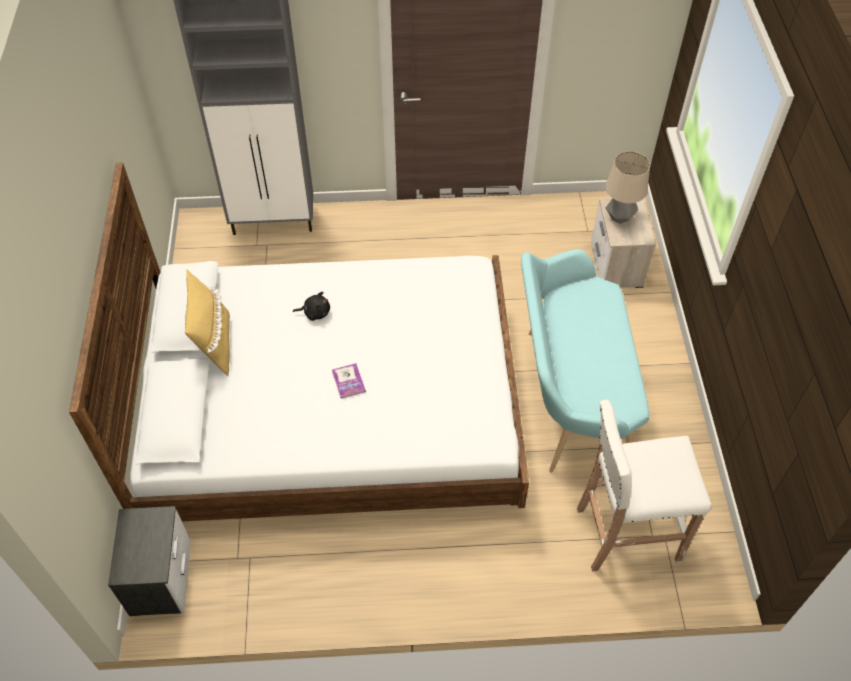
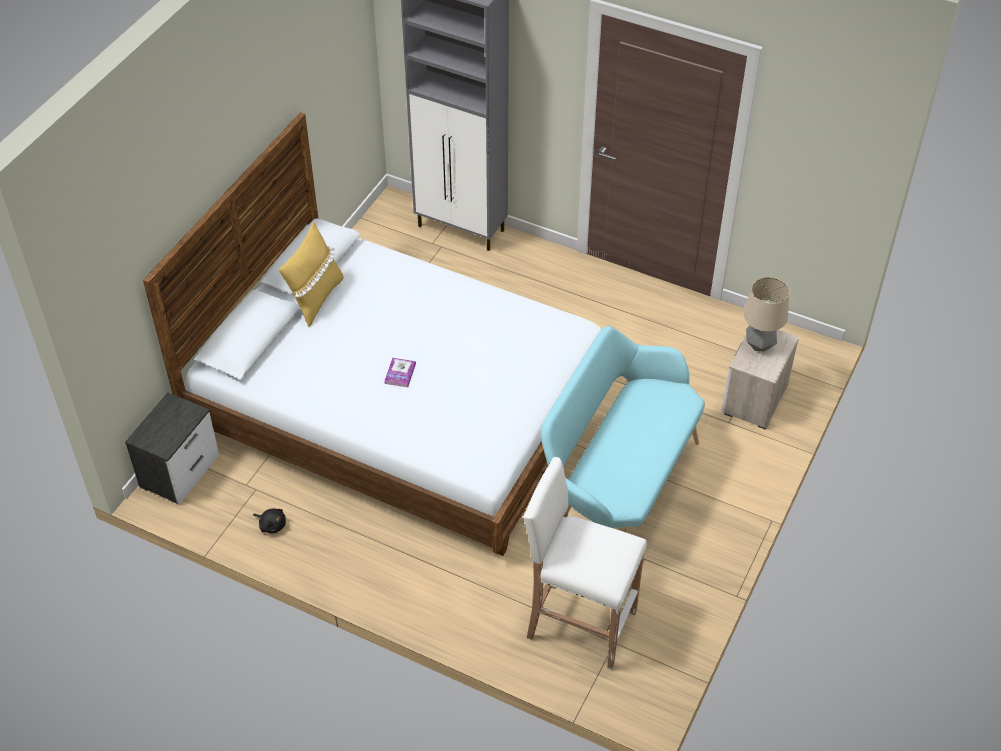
camera: 30 degrees right, 5 degrees down
(315, 312) = (413, 308): black plush toy -> black plush toy (271, 525)

